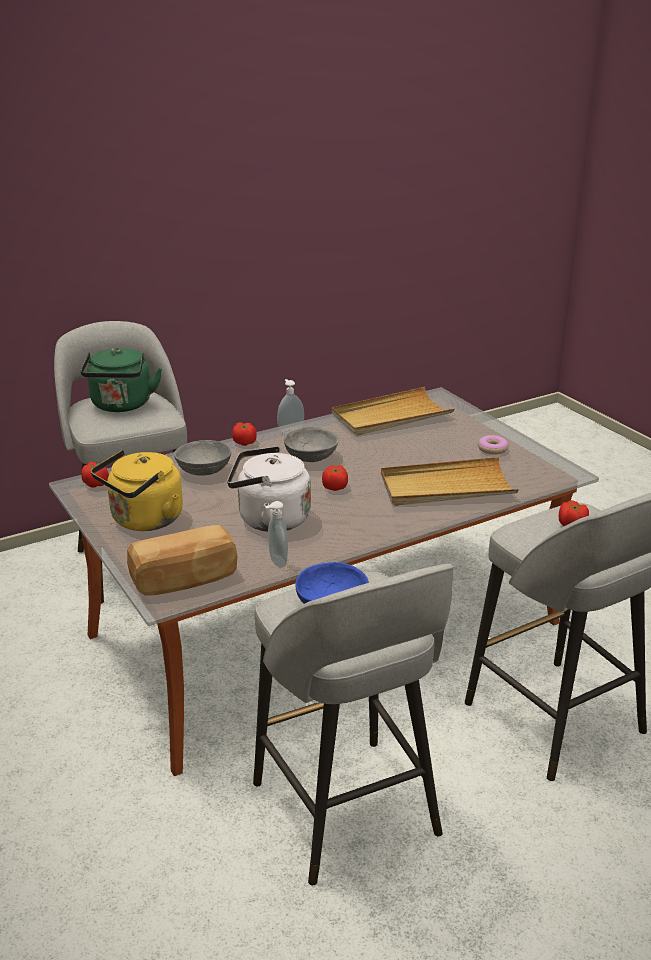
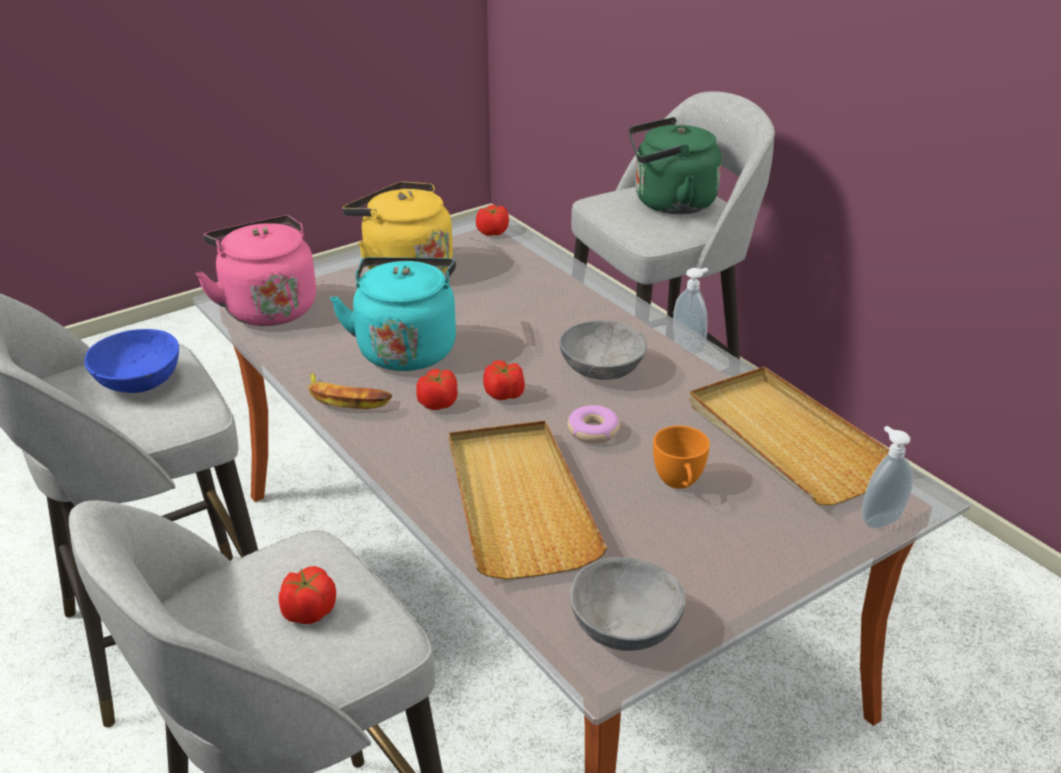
camera: 85 degrees right, 5 degrees up
(185, 580) = (267, 307): bread -> pink kettle
(204, 470) = (540, 292): grey bowl -> grey bowl (624, 627)
(244, 442) = (634, 313): tomato -> tomato (438, 403)
(269, 519) = (406, 348): white kettle -> turquoise kettle
(276, 562) = (297, 361): soap dispenser -> soap dispenser (879, 519)
(330, 541) = (347, 398): none -> banana
(429, 445) = (679, 483): none -> orange cup
(492, 449) = (684, 562): donut -> donut (593, 431)

